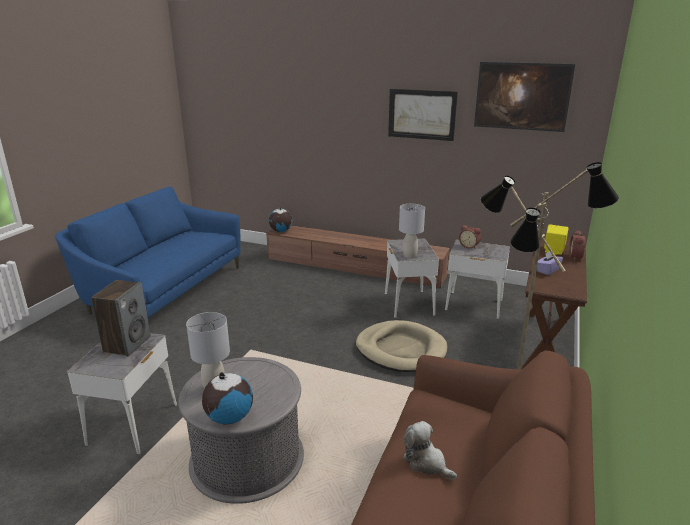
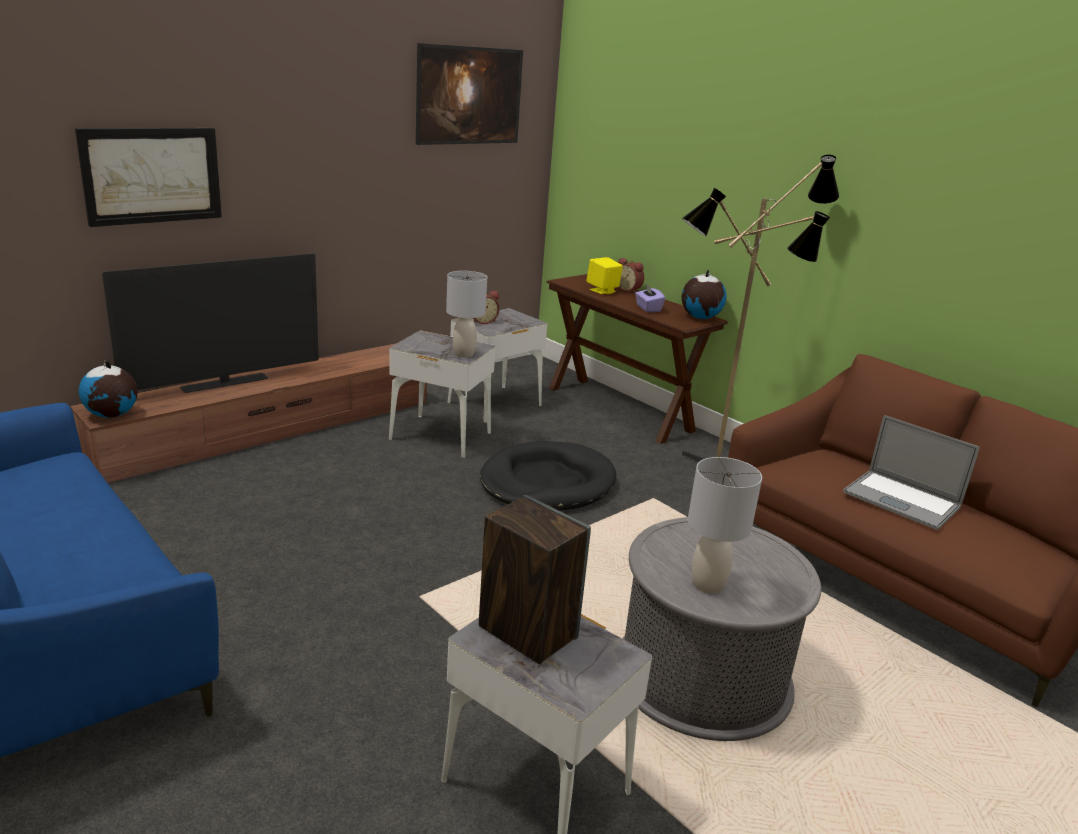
camera: 65 degrees left, 0 degrees up
(229, 417) = (788, 587): globe -> globe (700, 318)
(337, 235) = (225, 383): none -> television
(400, 350) = (547, 482): beige dog bed -> black dog bed
(422, 114) = (340, 131): picture -> picture (152, 175)
(426, 462) = (901, 500): plush toy -> laptop

